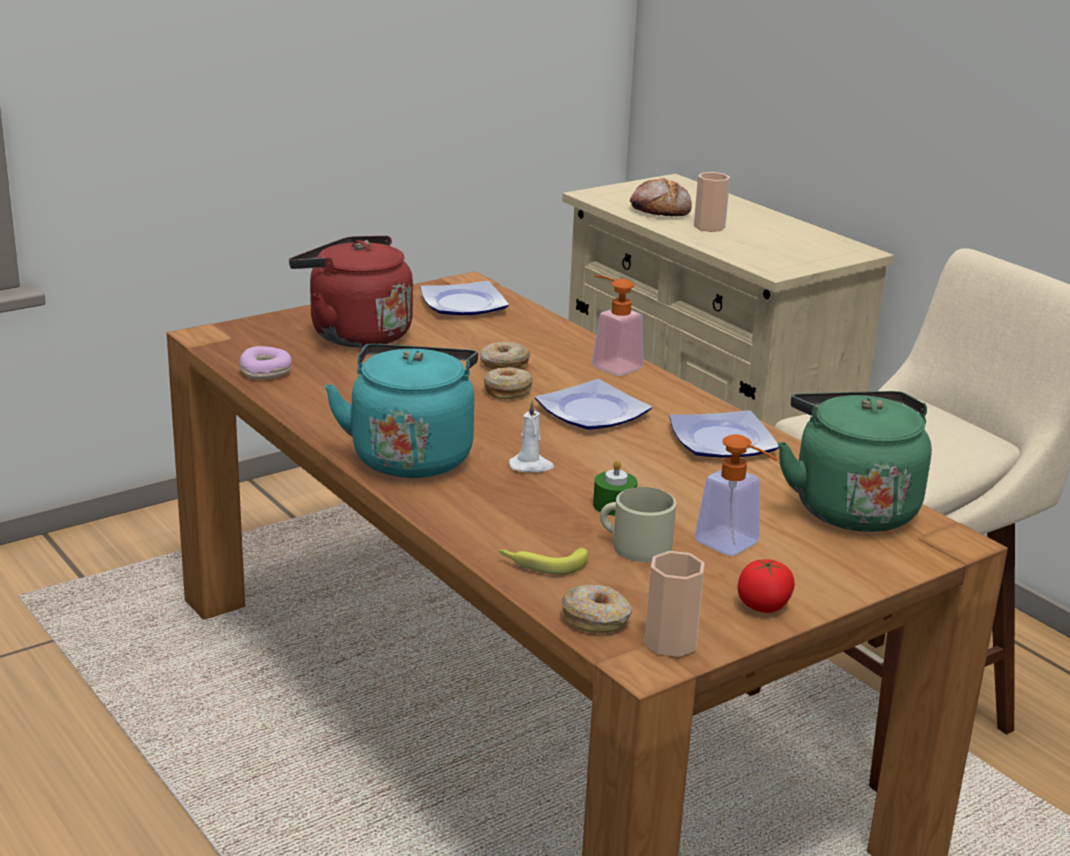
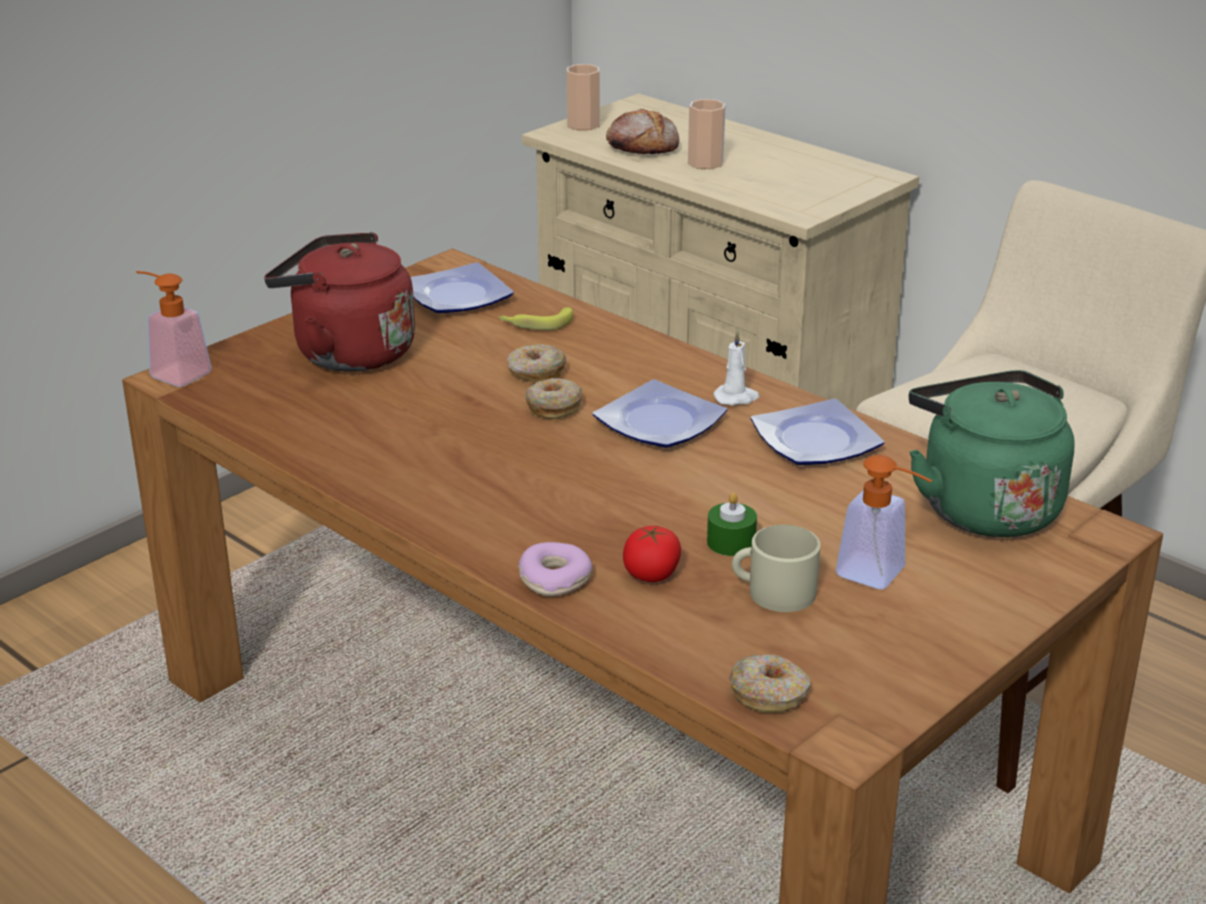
camera: 10 degrees left, 5 degrees up
(265, 371) = (263, 418): donut -> donut (554, 579)
(411, 455) = (479, 509): turquoise kettle -> none
(531, 466) = (620, 504): white candle -> white candle (736, 398)
(542, 564) = (683, 632): banana -> banana (536, 324)
(610, 365) = (655, 356): soap dispenser -> soap dispenser (173, 372)
(670, 642) = (860, 711): cup -> cup (583, 124)
(763, 606) = (940, 648): tomato -> tomato (651, 574)

